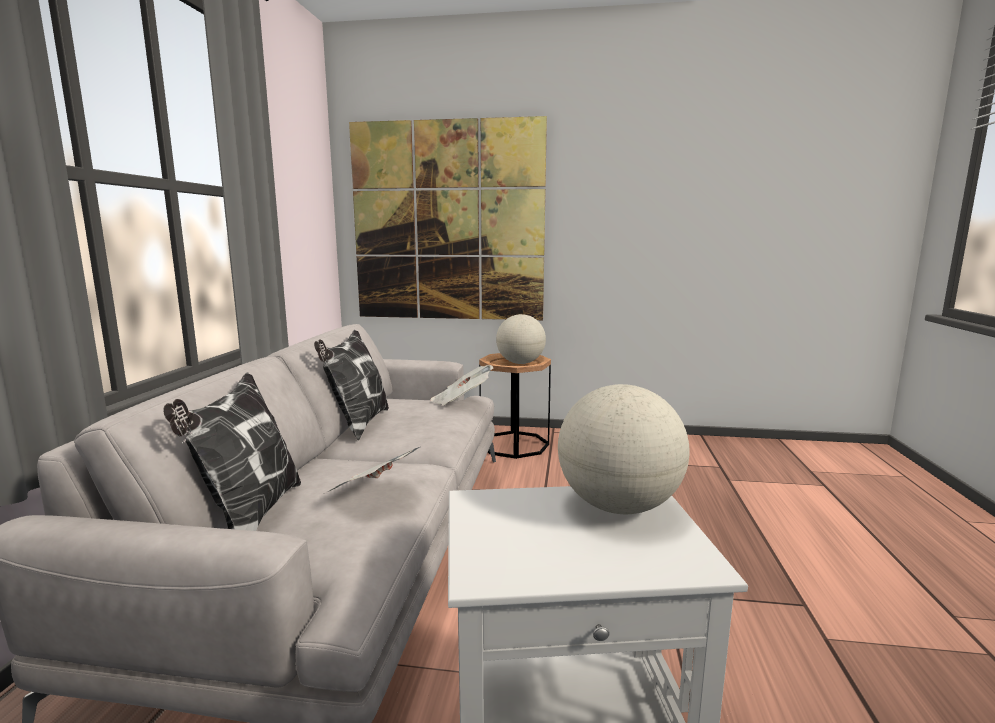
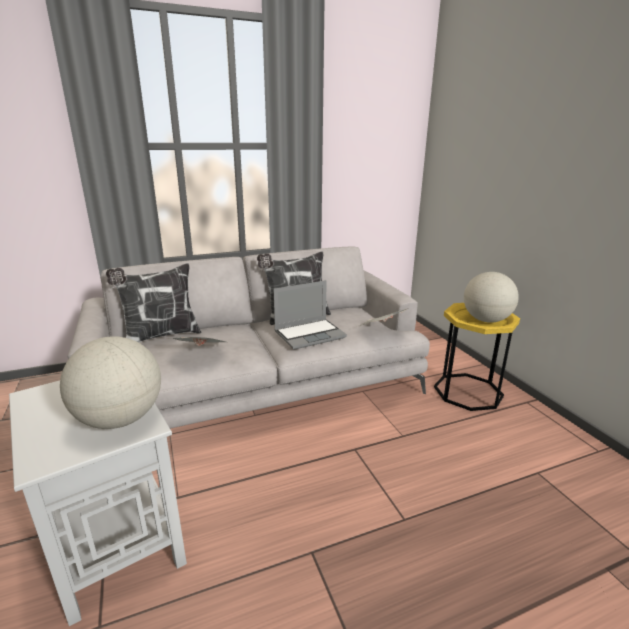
camera: 60 degrees right, 10 degrees up
(421, 428) = (310, 334): none -> laptop
(447, 222) = (491, 166): picture -> none
(514, 444) = (468, 391): brown side table -> yellow side table

